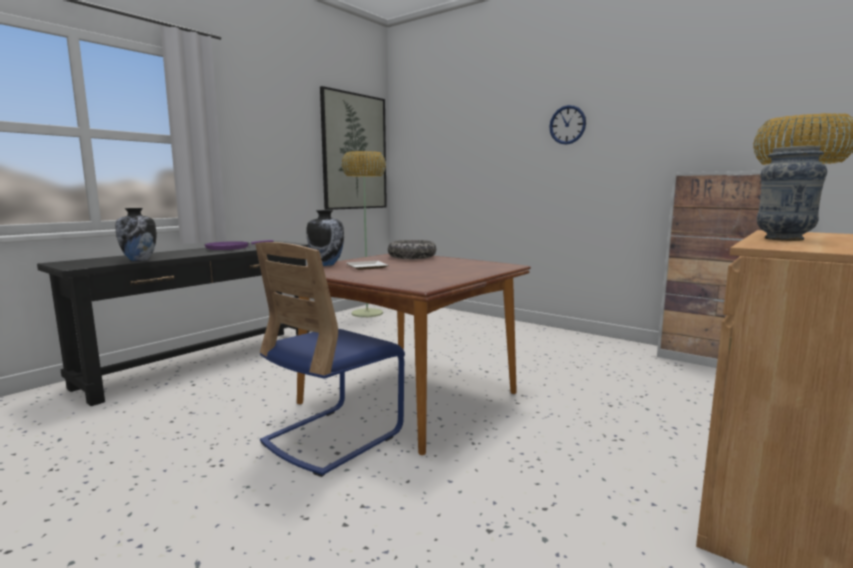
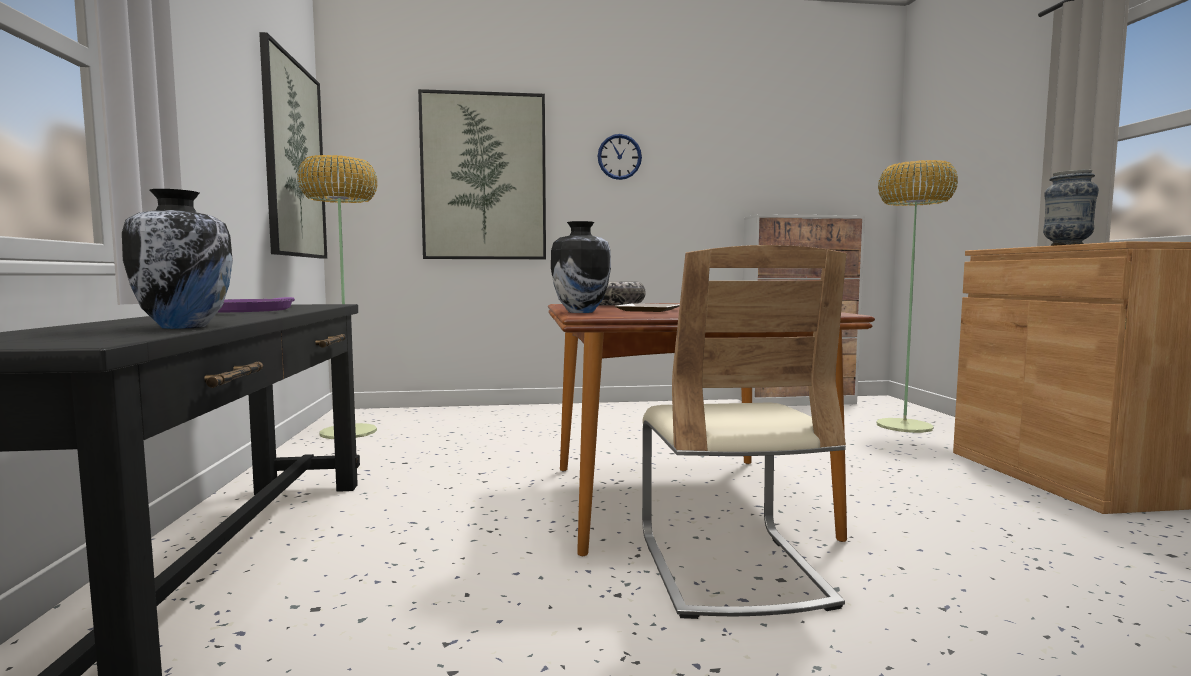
camera: 45 degrees left, 5 degrees down
(333, 437) = (730, 568): blue chair -> beige chair
(471, 150) = (484, 177): none -> picture

